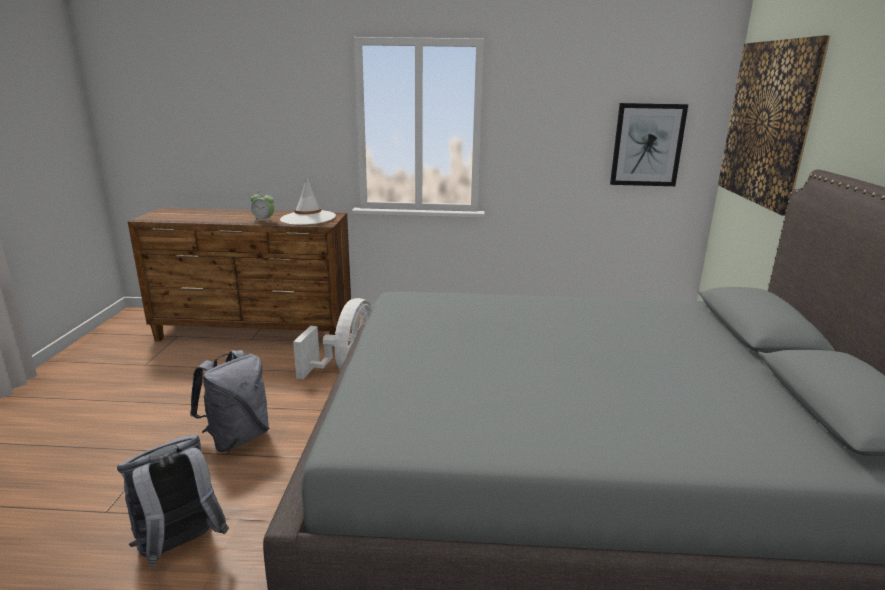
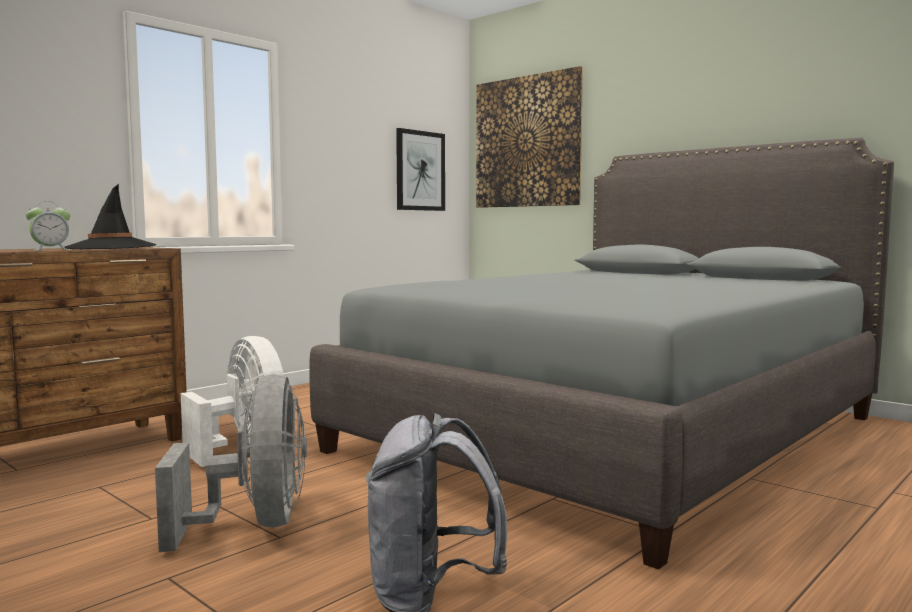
camera: 50 degrees left, 15 degrees down
(237, 437) = (255, 524): grey backpack -> grey fan
(308, 218) = (110, 248): white hat -> black hat

